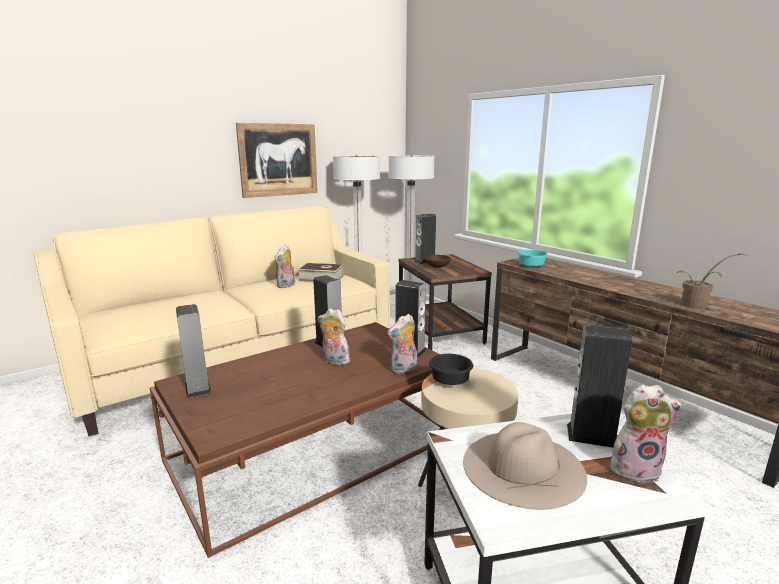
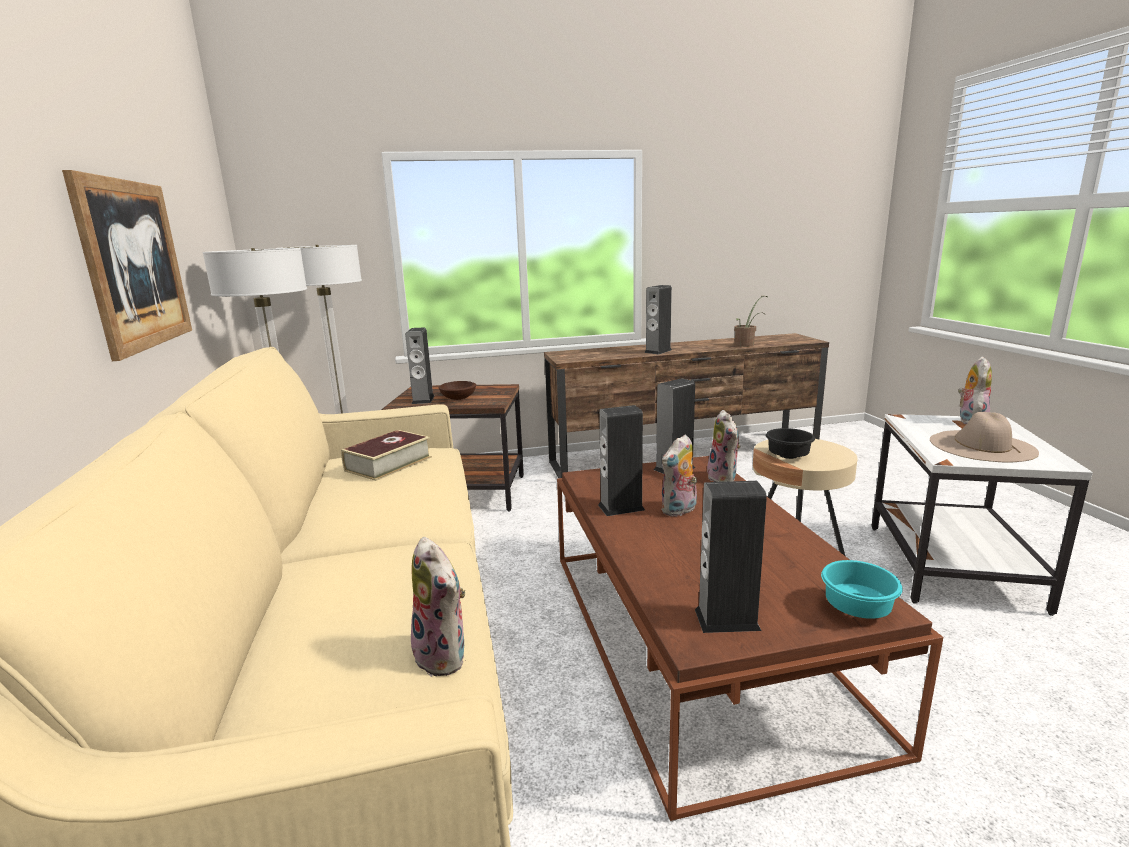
camera: 65 degrees left, 0 degrees up
(286, 286) = (388, 491): plush toy -> plush toy (445, 656)
(530, 266) = (589, 357): turquoise bowl -> turquoise bowl (854, 609)
(591, 435) = (927, 422): speaker -> speaker (658, 351)

